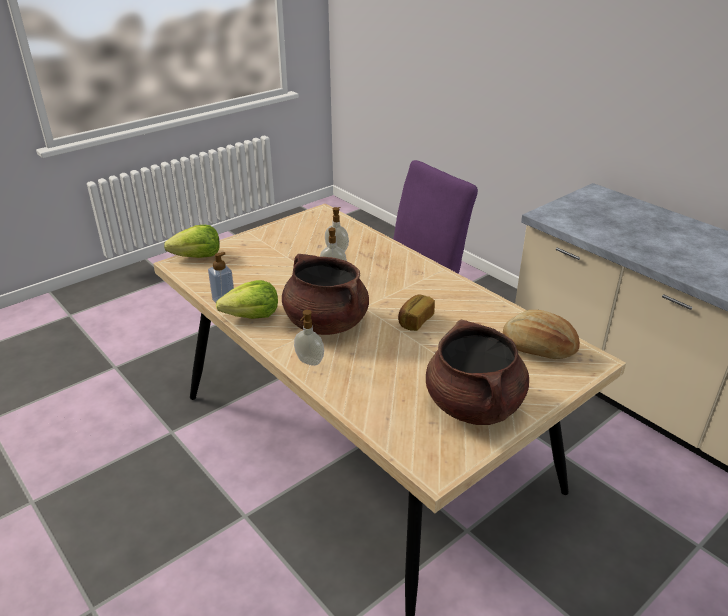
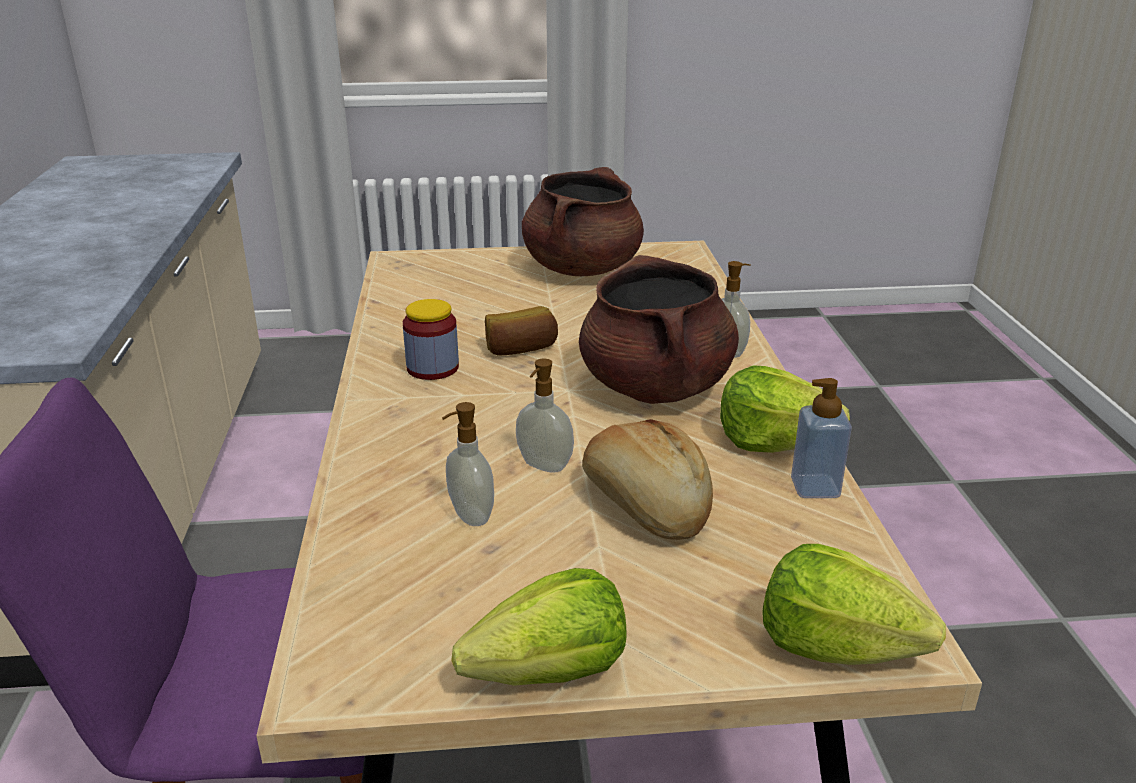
camera: 145 degrees left, 5 degrees down
(271, 229) = (551, 673): none -> lettuce
(436, 295) = (432, 368): none -> jar
(538, 348) = (428, 282): bread -> bread (645, 505)

